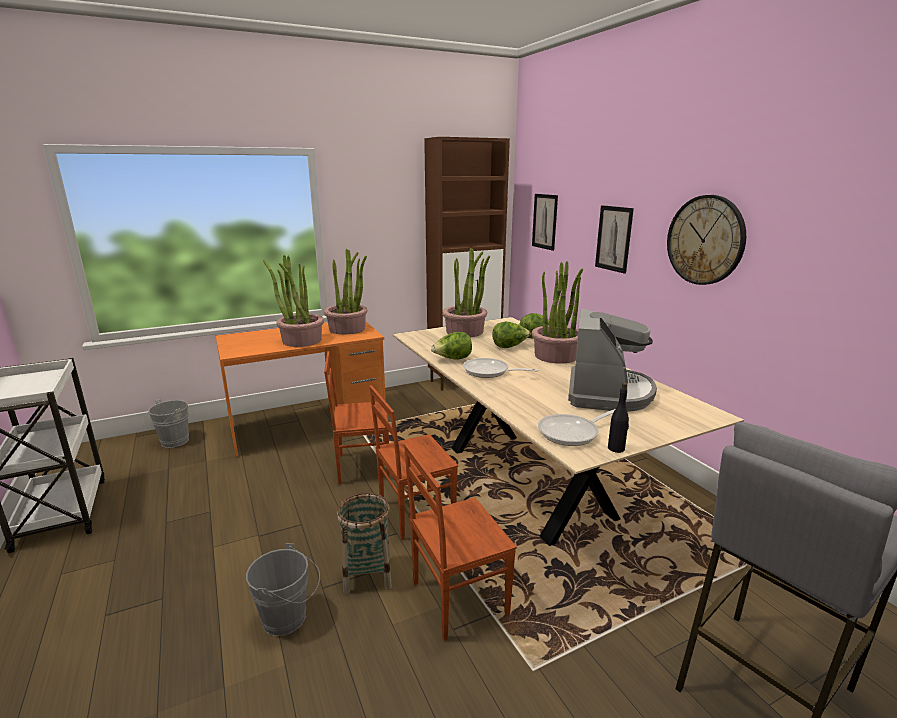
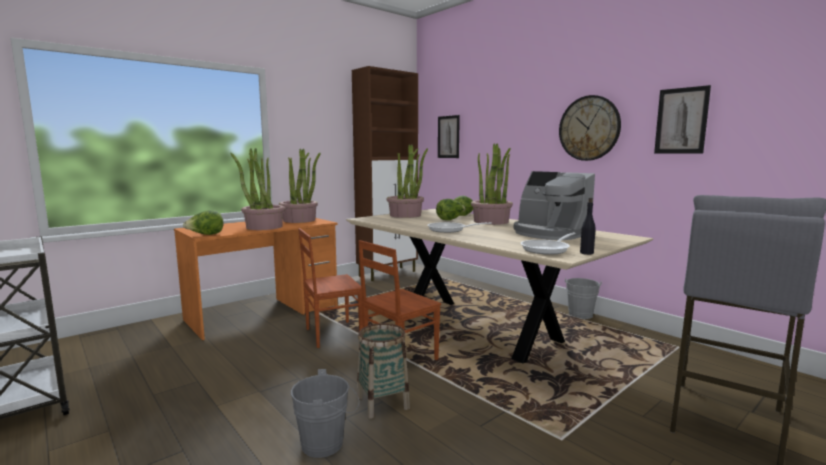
camera: 15 degrees left, 10 degrees down
(172, 442) = (125, 337): grey bucket -> grey bucket (580, 316)
(452, 359) = (412, 226): lettuce -> lettuce (206, 235)
(457, 598) = (470, 405): brown chair -> none
(608, 393) = (550, 233): coffee machine -> coffee machine turned 135 degrees clockwise
(614, 238) = (512, 140): picture -> picture (681, 121)

